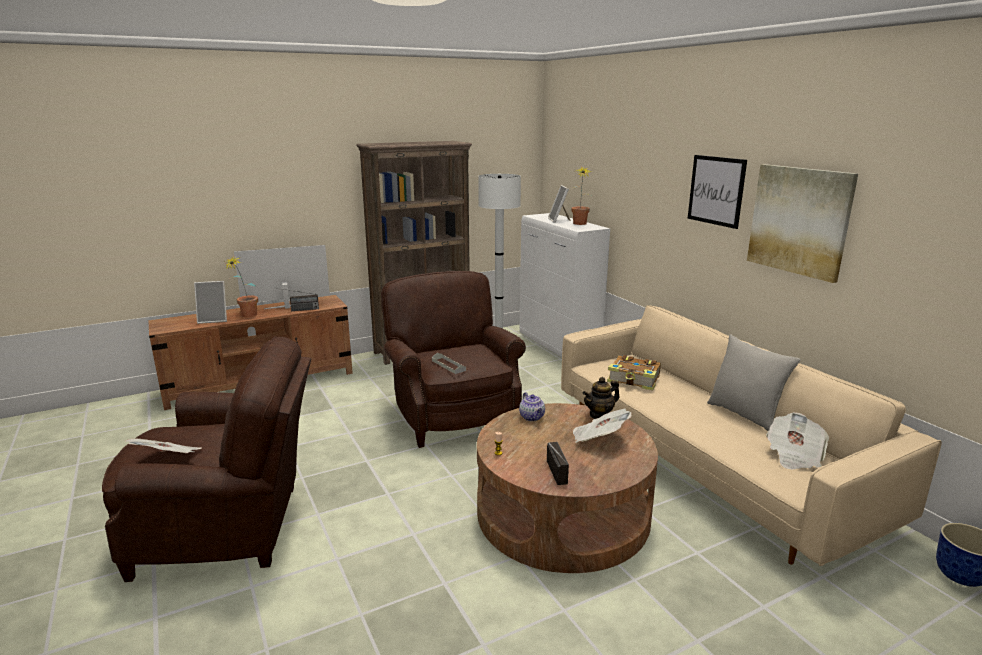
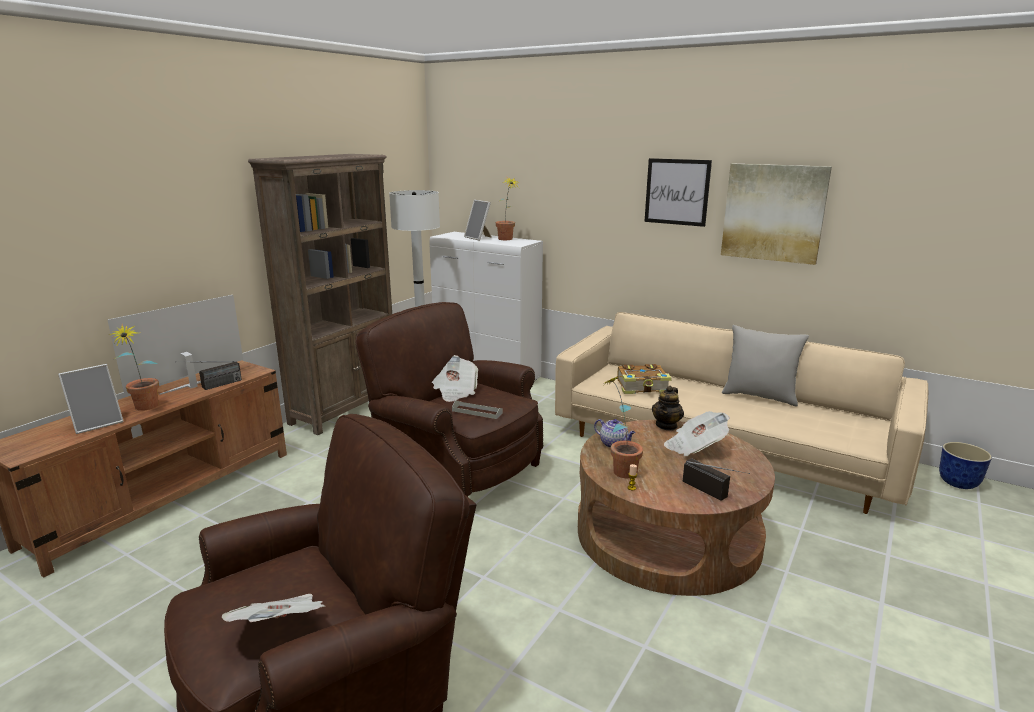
camera: 30 degrees left, 0 degrees up
(509, 437) = (619, 469): none -> potted plant
(794, 455) = (832, 420): newspaper -> newspaper (454, 391)

